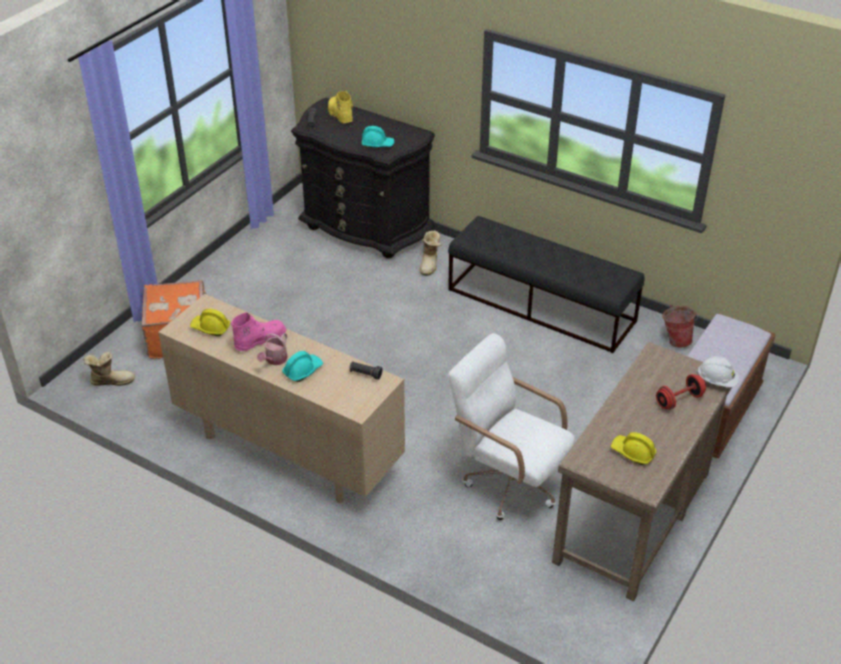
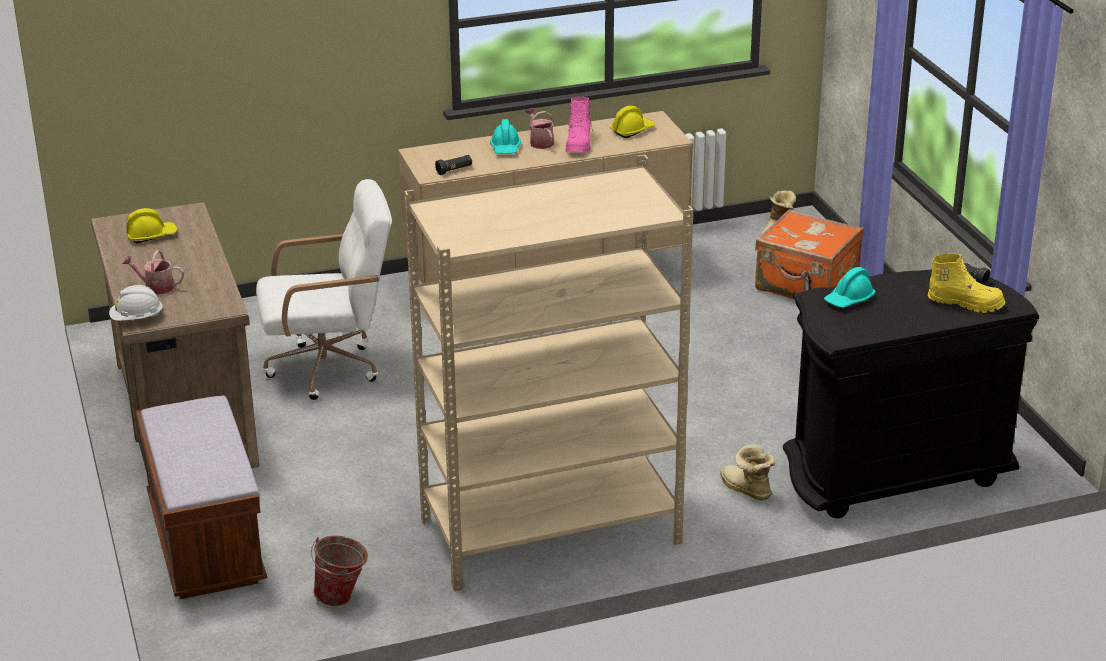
camera: 130 degrees right, 10 degrees down
(541, 305) = (550, 531): black bench -> beige bookcase
(679, 400) = (155, 287): red dumbbell -> watering can

